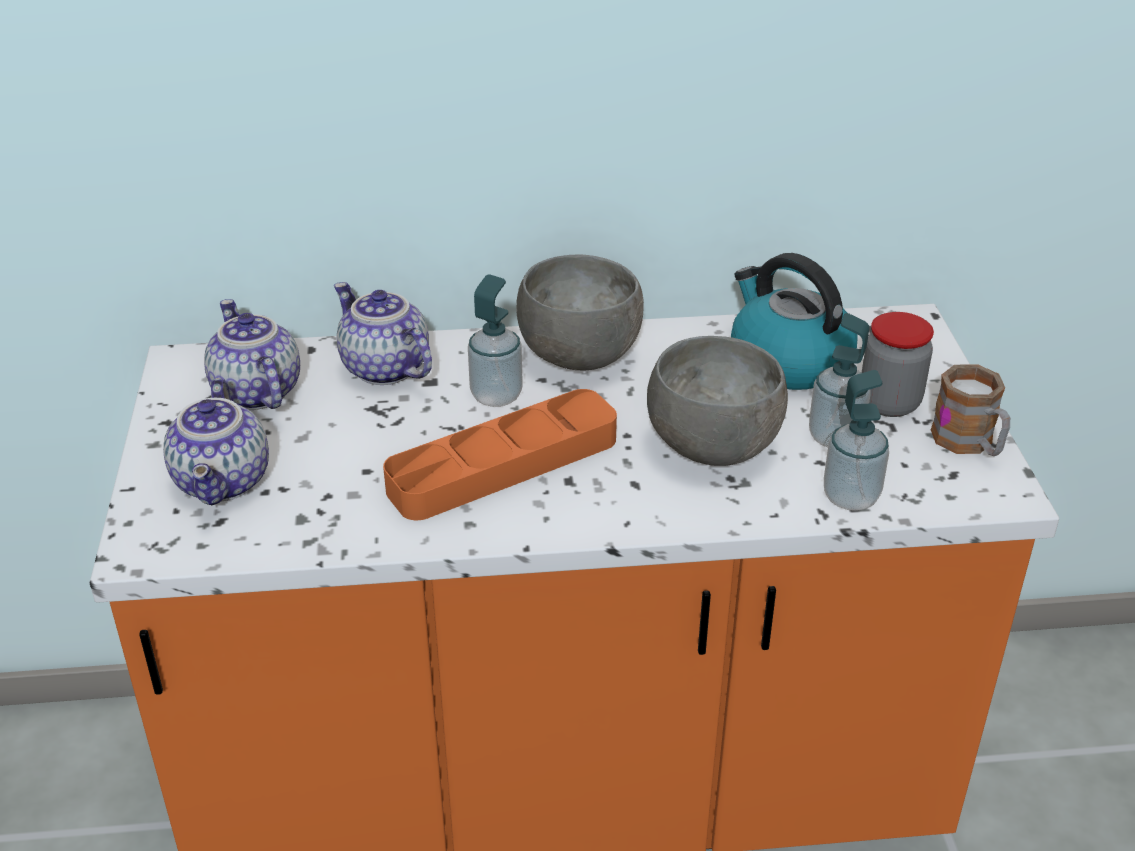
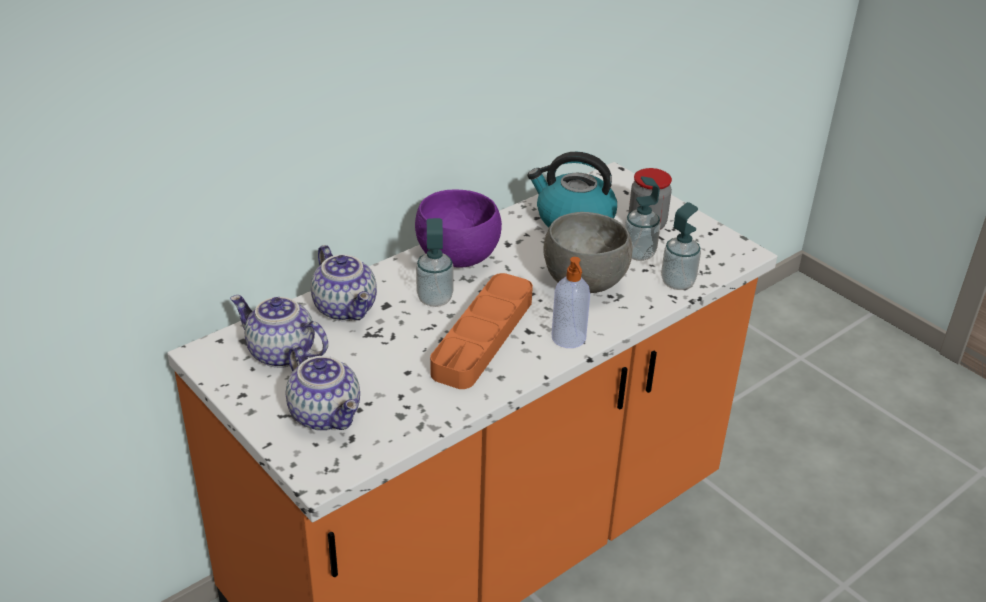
camera: 35 degrees left, 0 degrees up
(383, 368) = (347, 308): teapot -> teapot turned 135 degrees counterclockwise
(581, 357) = (459, 258): grey bowl -> purple bowl
(611, 511) = (569, 339): none -> soap dispenser
(969, 444) = (704, 233): mug -> none

